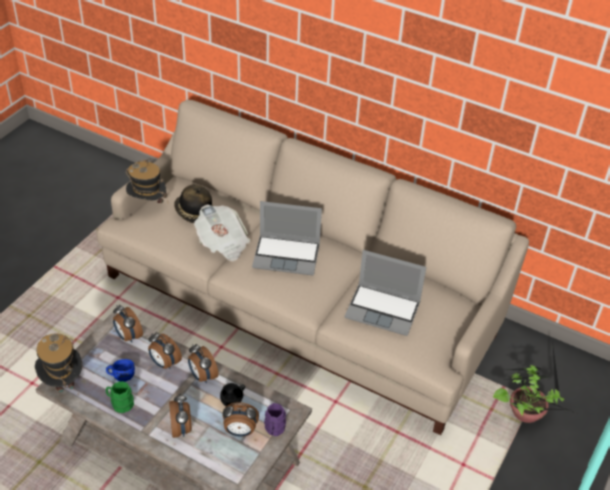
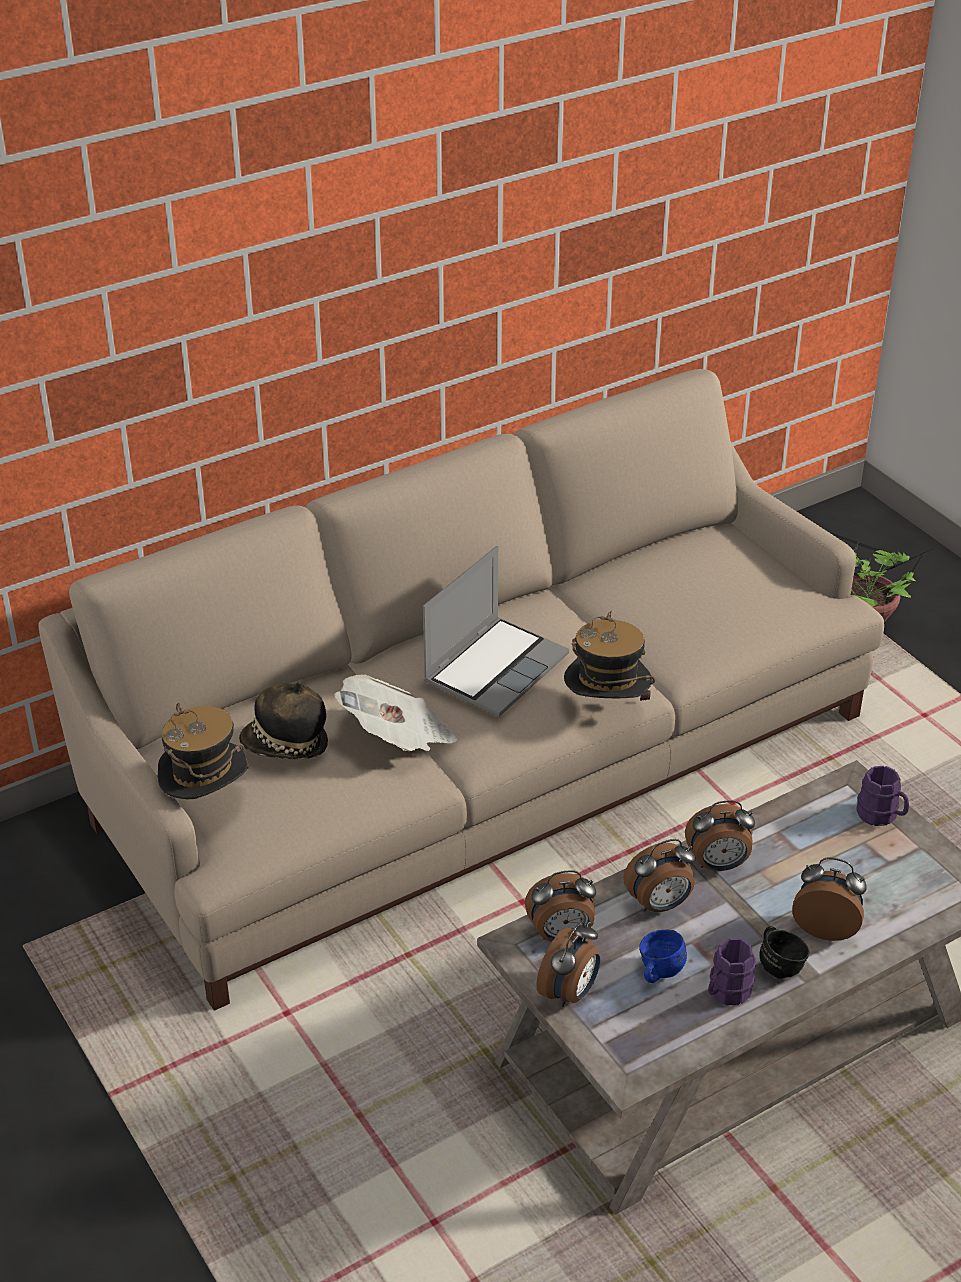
camera: 60 degrees left, 5 degrees down
(62, 382) = (627, 1062): hat -> hat (606, 711)
(120, 403) = (726, 992): green mug -> purple mug
(234, 401) = (796, 842): black mug -> black mug (780, 964)
(240, 431) = (866, 856): alarm clock -> alarm clock (570, 993)
(384, 310) = (694, 609): laptop -> none

